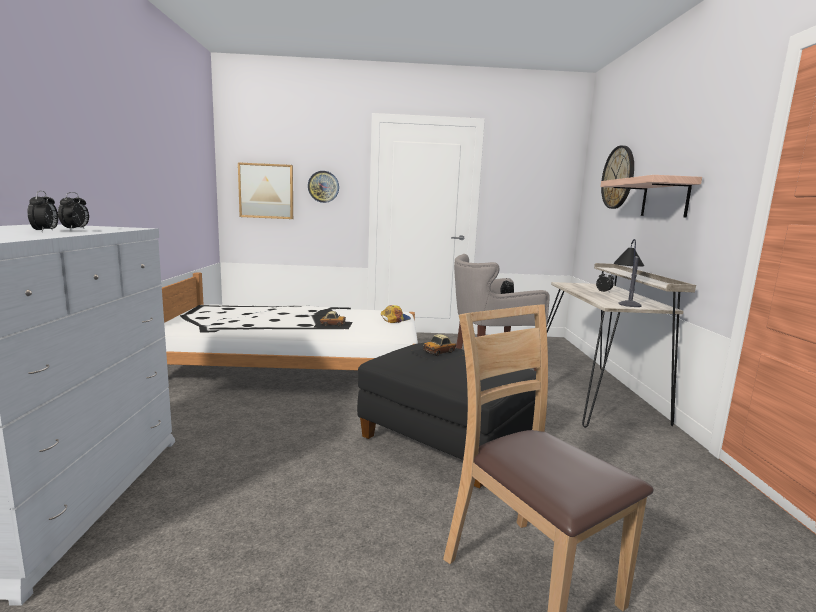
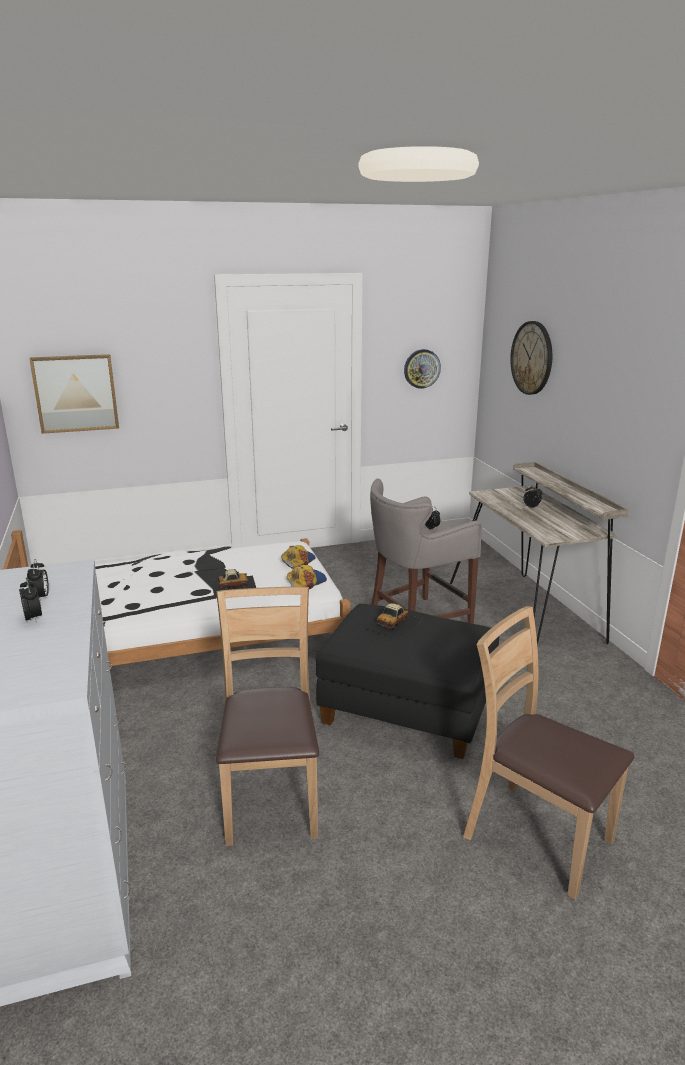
camera: 15 degrees left, 10 degrees up
(277, 483) = (271, 798): none -> brown chair
(323, 186) = (157, 379): wall clock -> wall clock (421, 368)
(391, 329) = (306, 581): none -> cap
(625, 301) = (559, 524): table lamp -> none
(665, 198) = (591, 404): shelf -> none

